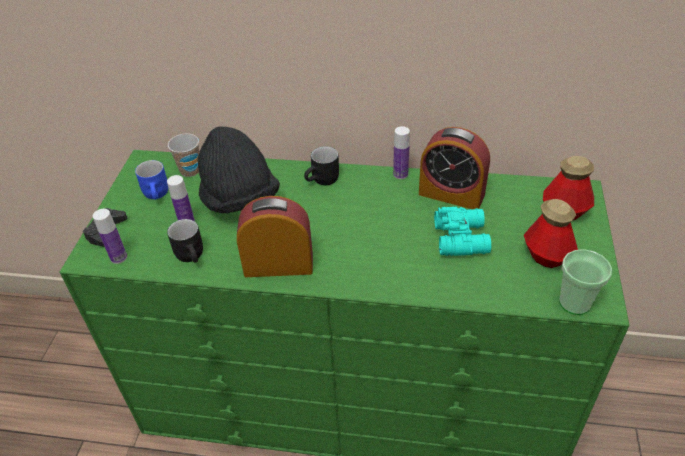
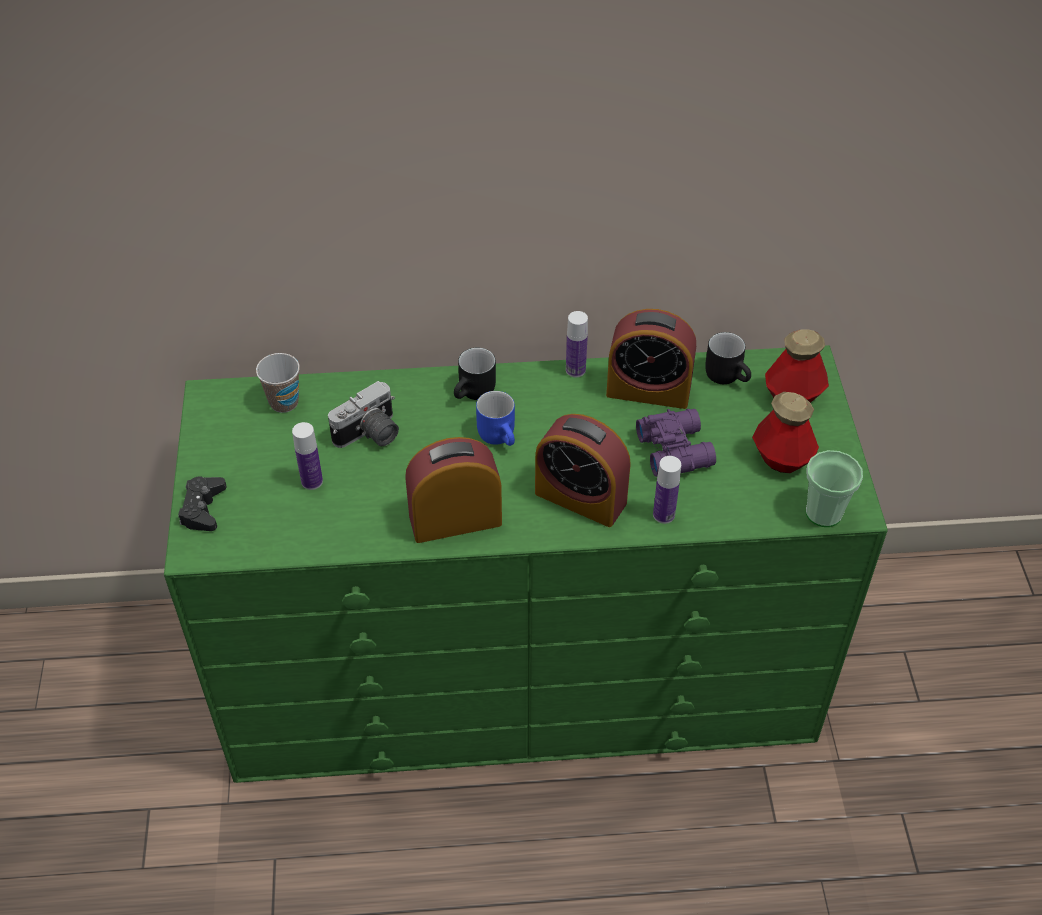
camera: 15 degrees left, 5 degrees up
(118, 257) = (238, 542): bottle -> bottle (663, 515)
(158, 194) = (253, 444): blue mug -> blue mug (501, 436)
(193, 255) = (338, 524): black mug -> black mug (728, 375)
(239, 198) = (370, 435): black hat -> camera
(378, 262) = (580, 498): none -> alarm clock
(462, 237) = (675, 449): turquoise binoculars -> purple binoculars

